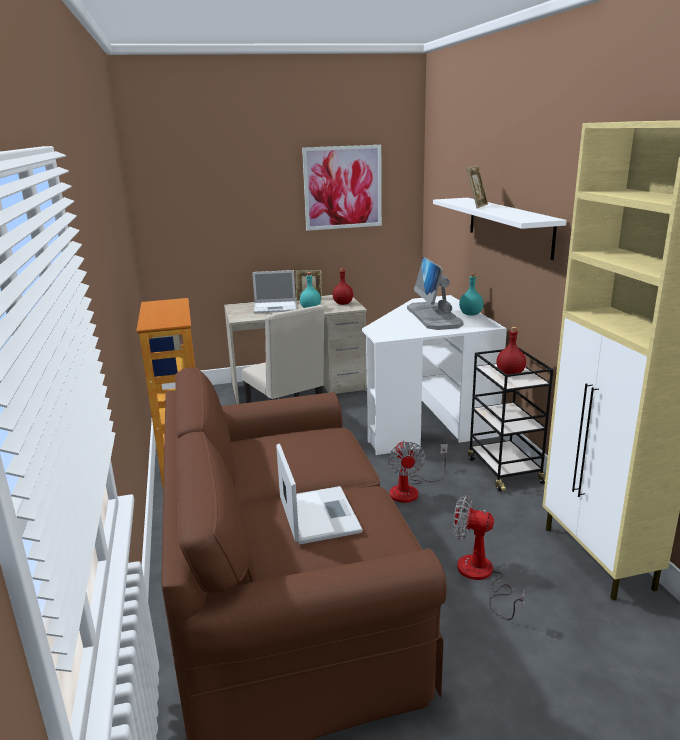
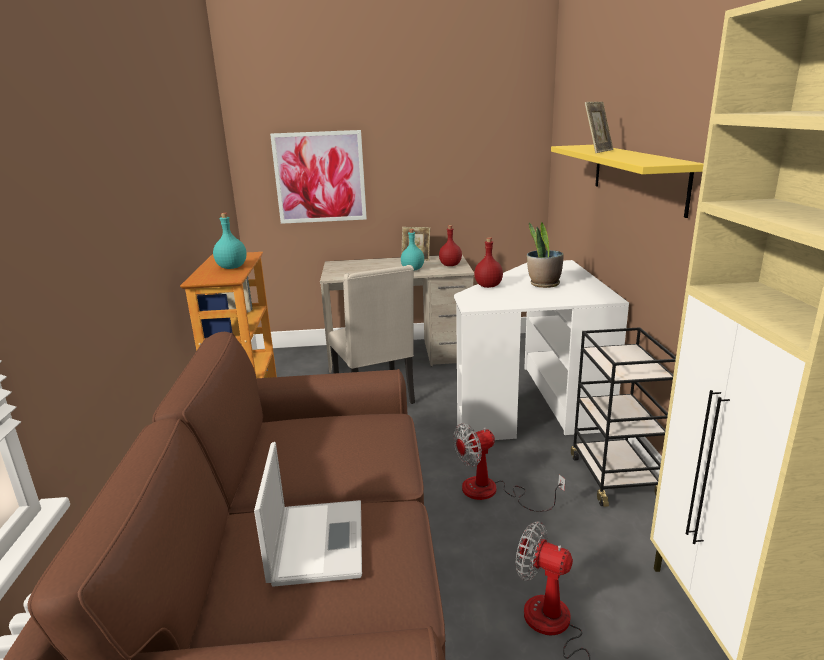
camera: 10 degrees right, 0 degrees up
(276, 307) = (376, 266): laptop -> none
(342, 187) = (458, 136): picture -> picture (320, 177)
(411, 490) = (492, 492): fan -> fan turned 60 degrees clockwise
(434, 316) = (543, 284): monitor -> potted plant
(471, 314) = (589, 283): turquoise bottle -> turquoise bottle (232, 267)
(508, 226) = (637, 176): white shelf -> yellow shelf
(510, 374) = (624, 361): red bottle -> red bottle (488, 286)

